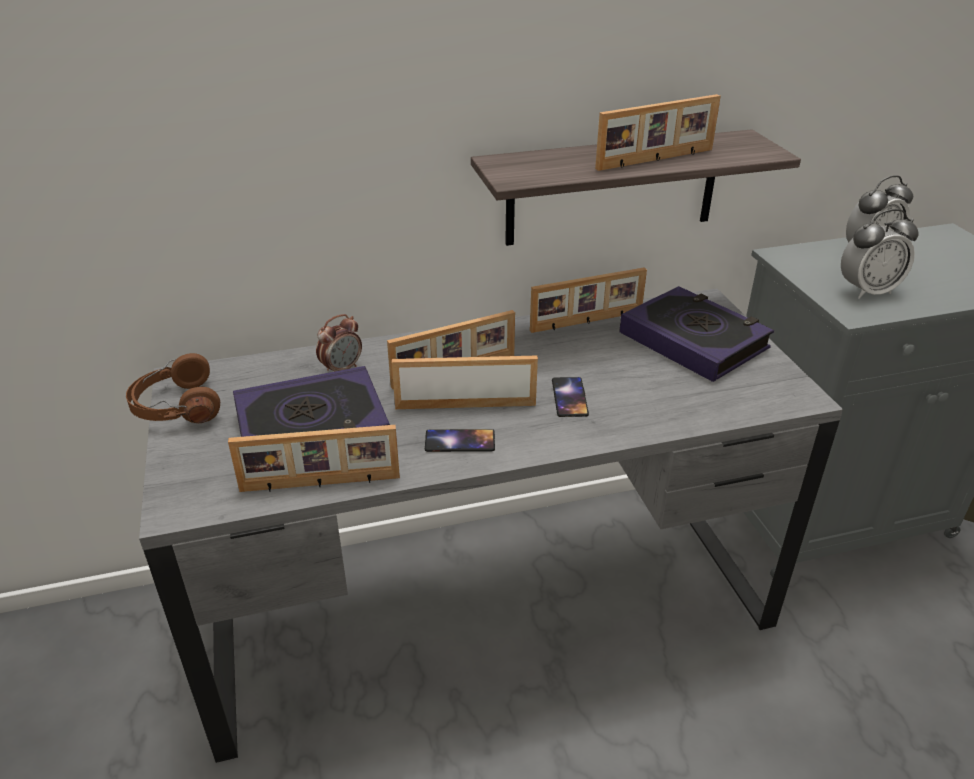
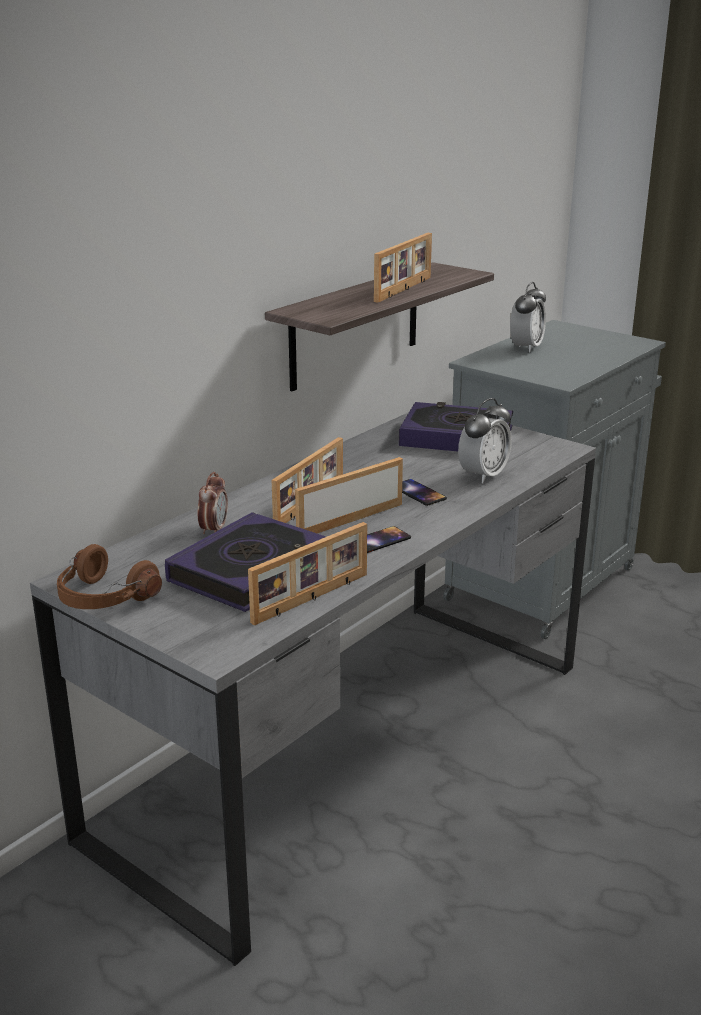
camera: 35 degrees left, 10 degrees down
(587, 322) = (366, 446): picture frame -> none
(867, 291) = (554, 368): alarm clock -> alarm clock (483, 475)

